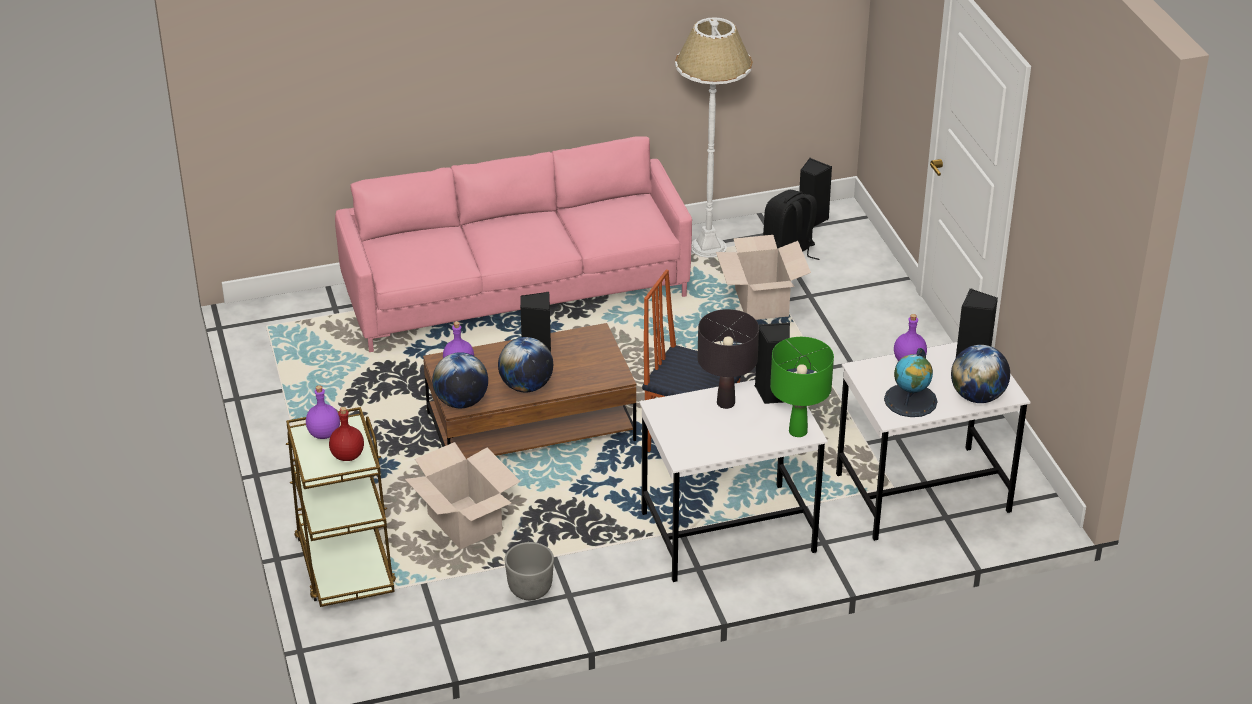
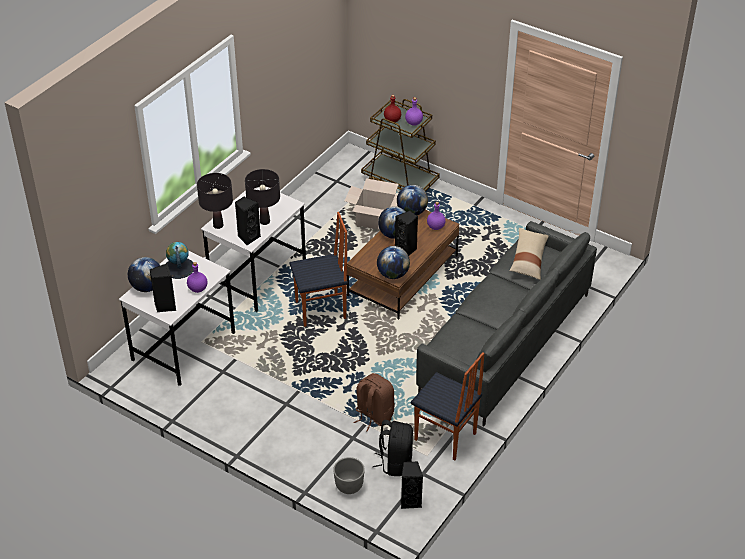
camera: 140 degrees right, 5 degrees up
(421, 253) = (528, 259): none -> beige pillow
(517, 295) = (504, 342): pink sofa -> grey sofa
(529, 590) = (315, 210): grey planter -> grey planter (349, 486)
(595, 339) = (393, 274): none -> globe
(708, 248) = (445, 438): white floor lamp -> chair
(762, 303) = (373, 416): cardboard box -> brown backpack
(798, 431) = (218, 225): green table lamp -> black table lamp

